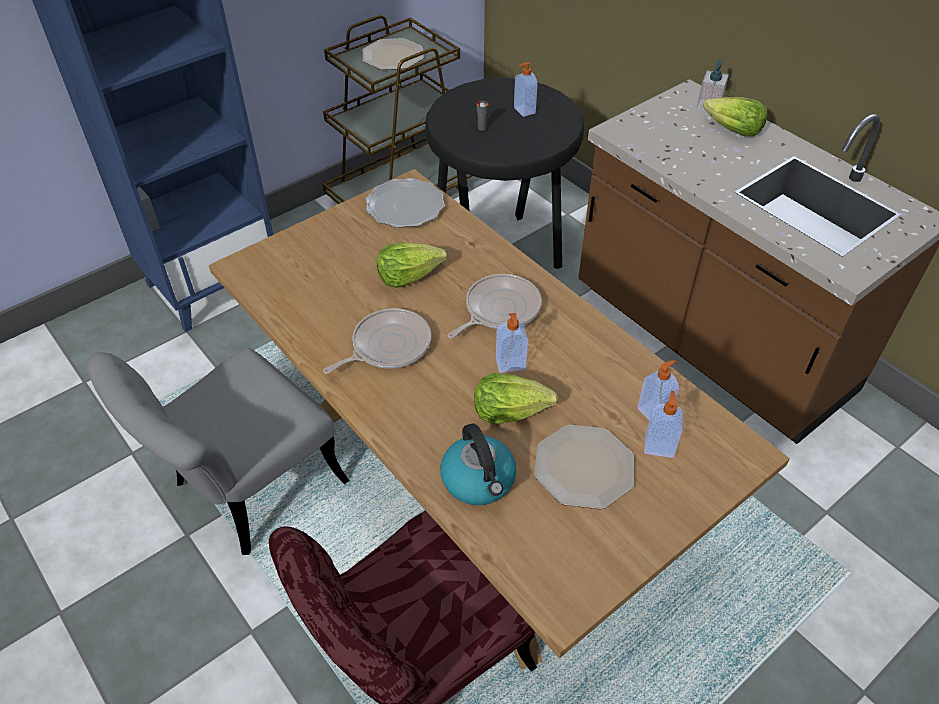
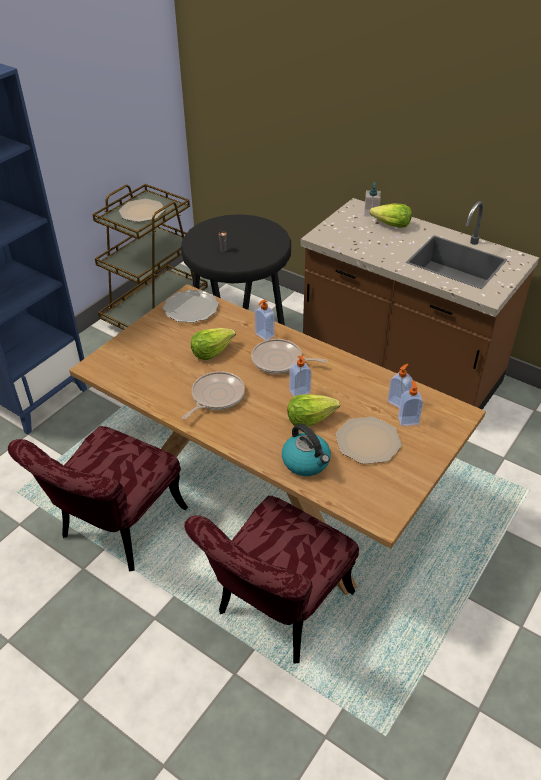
camera: 15 degrees left, 5 degrees down
(245, 492) = (116, 531): grey chair -> red chair
(499, 309) = (279, 361): frying pan -> frying pan turned 105 degrees counterclockwise
(523, 110) = (247, 234): soap dispenser -> soap dispenser (264, 335)

